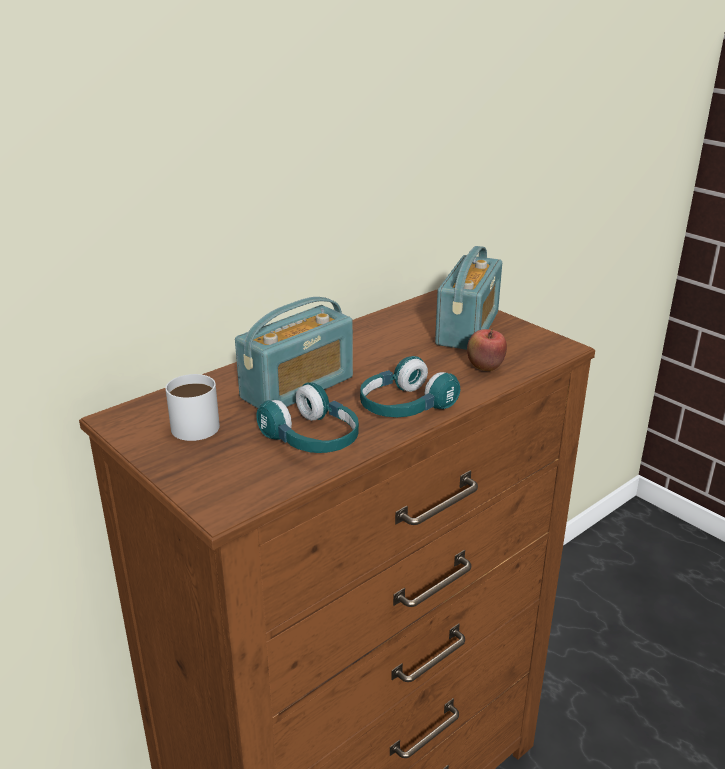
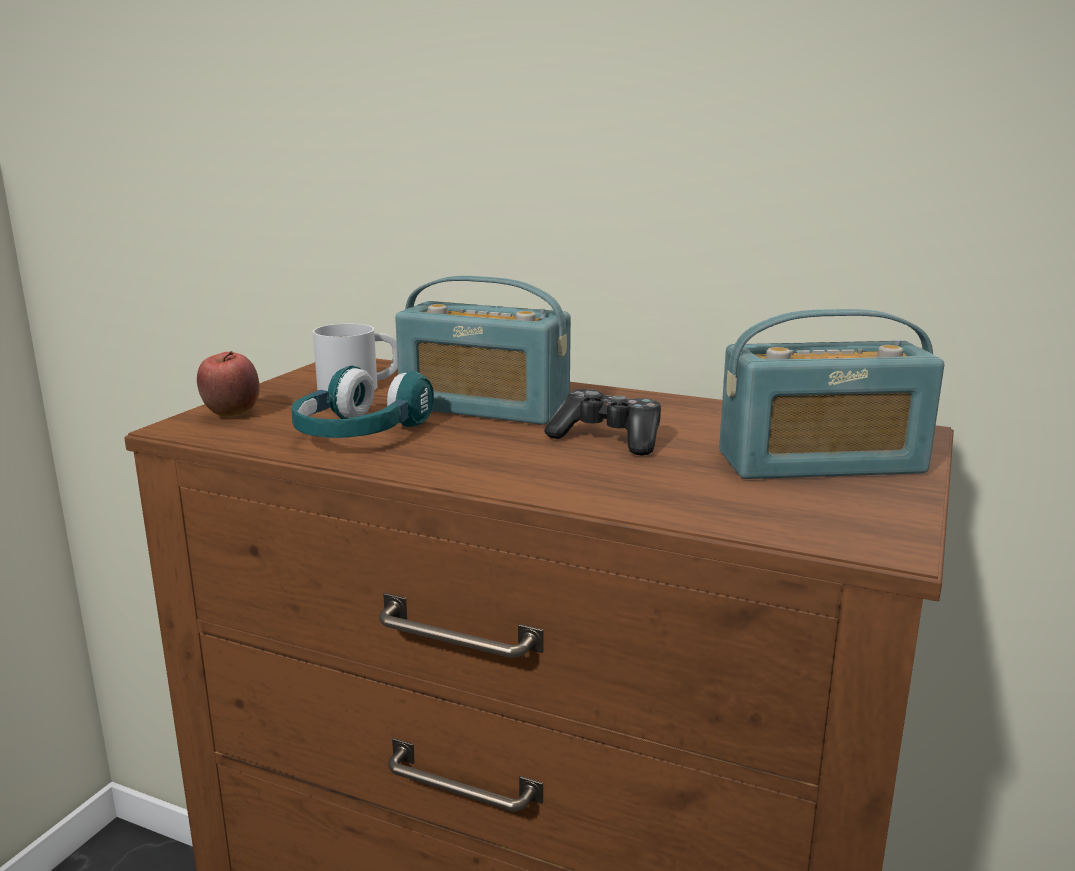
camera: 65 degrees right, 10 degrees down
(391, 366) = (608, 439): none -> game controller
(404, 407) = (492, 464): turquoise headphones -> none
(485, 368) = (688, 494): apple -> apple (232, 414)

